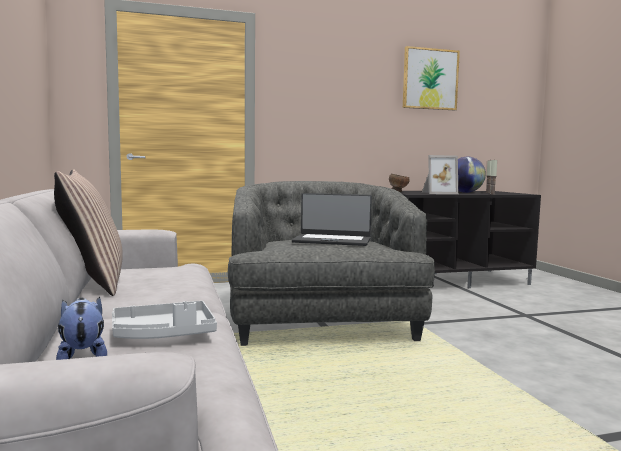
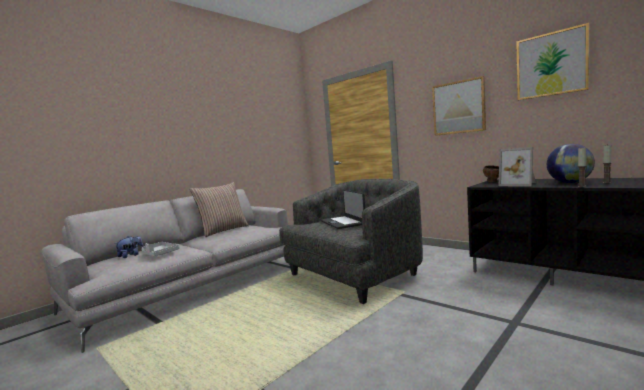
camera: 60 degrees right, 0 degrees up
(343, 102) = (458, 107): none -> picture

